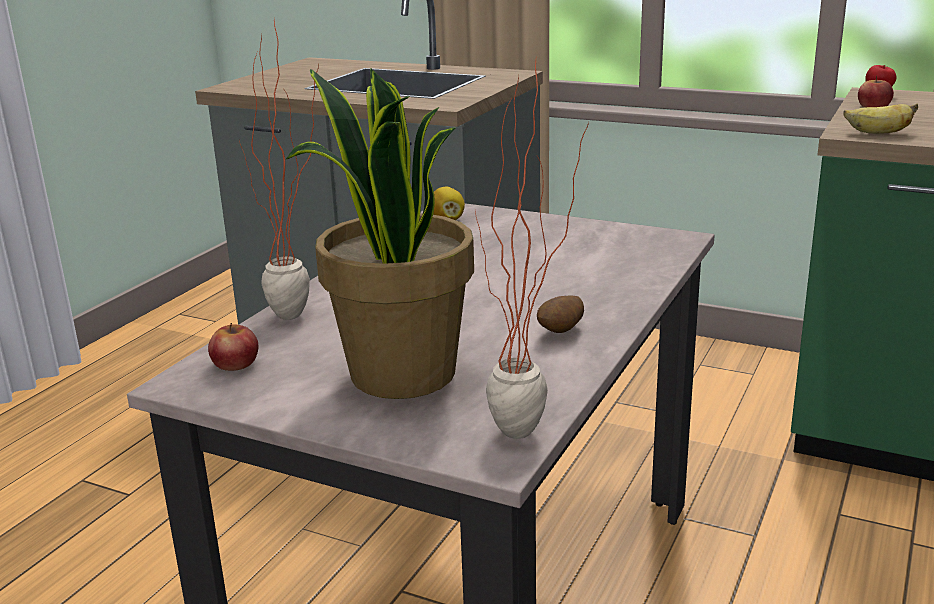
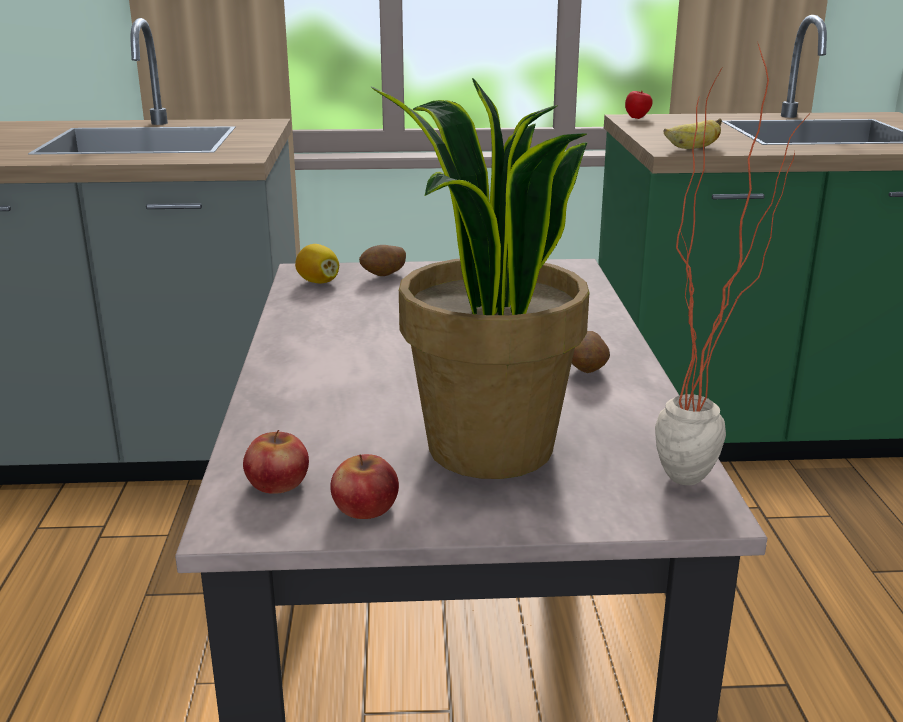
camera: 30 degrees left, 0 degrees up
(301, 318) = (291, 414): potted plant -> none
(504, 222) = (383, 276): none -> potato
(873, 106) = (650, 128): apple -> apple (365, 507)

